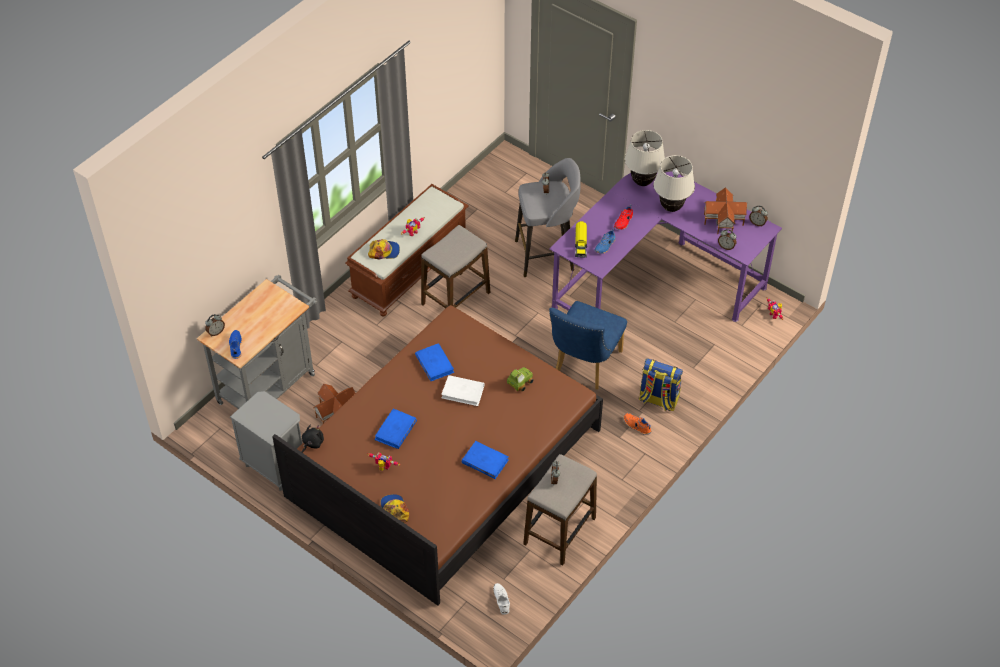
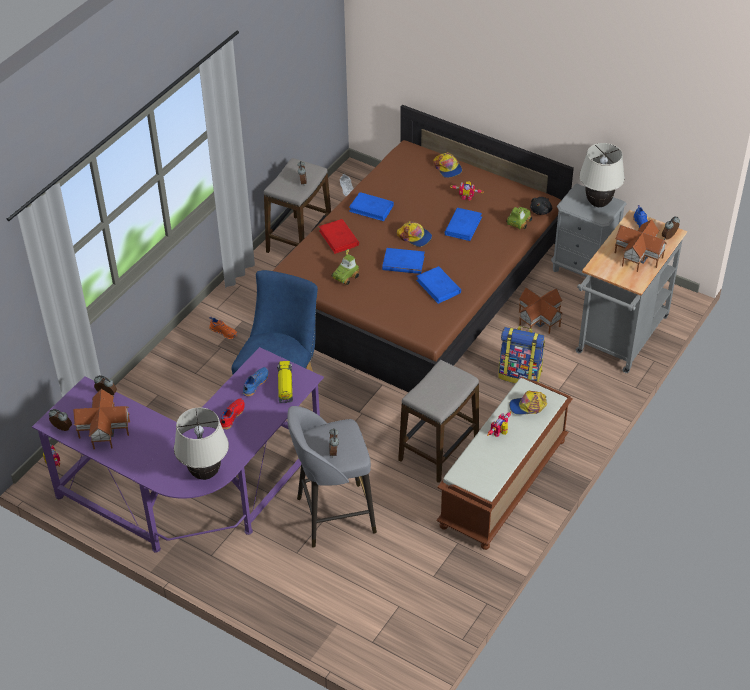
camera: 175 degrees right, 5 degrees down
(252, 315) = (639, 256): none -> toy house
(339, 431) = (518, 222): none -> toy car
(446, 421) = (414, 237): none -> cap
(463, 392) = (403, 263): white book -> blue book
(522, 427) = (339, 238): none -> red book
(658, 400) = (199, 359): backpack -> backpack (520, 374)
(671, 208) = (170, 440): beige table lamp -> beige table lamp (598, 203)

